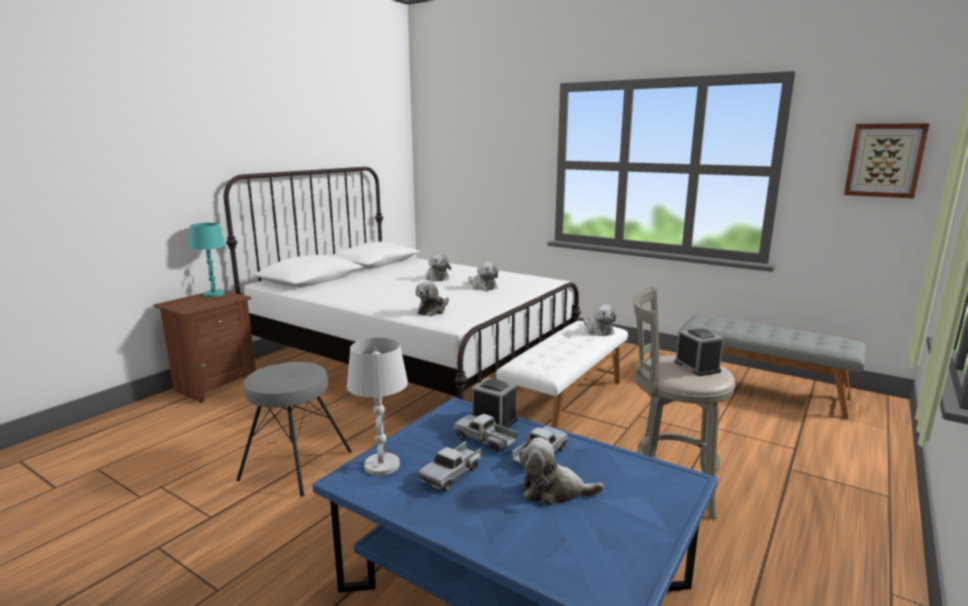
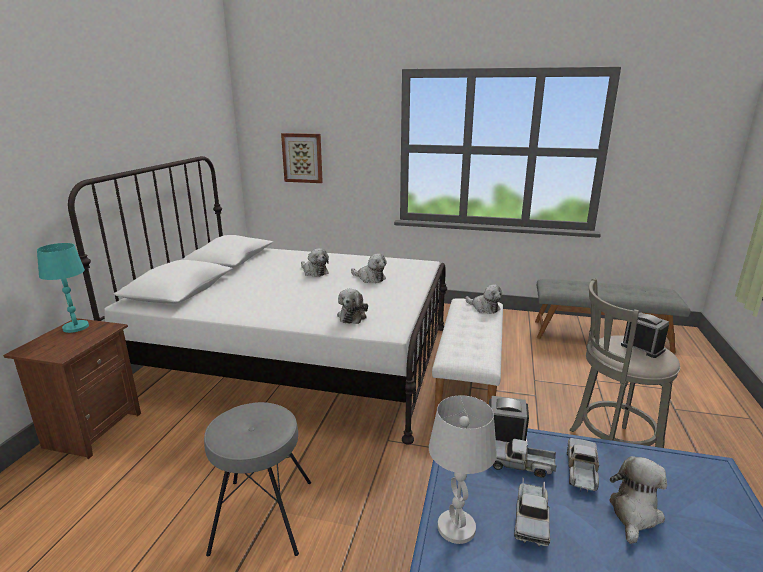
camera: 20 degrees left, 5 degrees up
(554, 491) = (634, 513): plush toy -> plush toy turned 135 degrees clockwise
(884, 160) = (688, 143): picture -> picture (302, 158)

